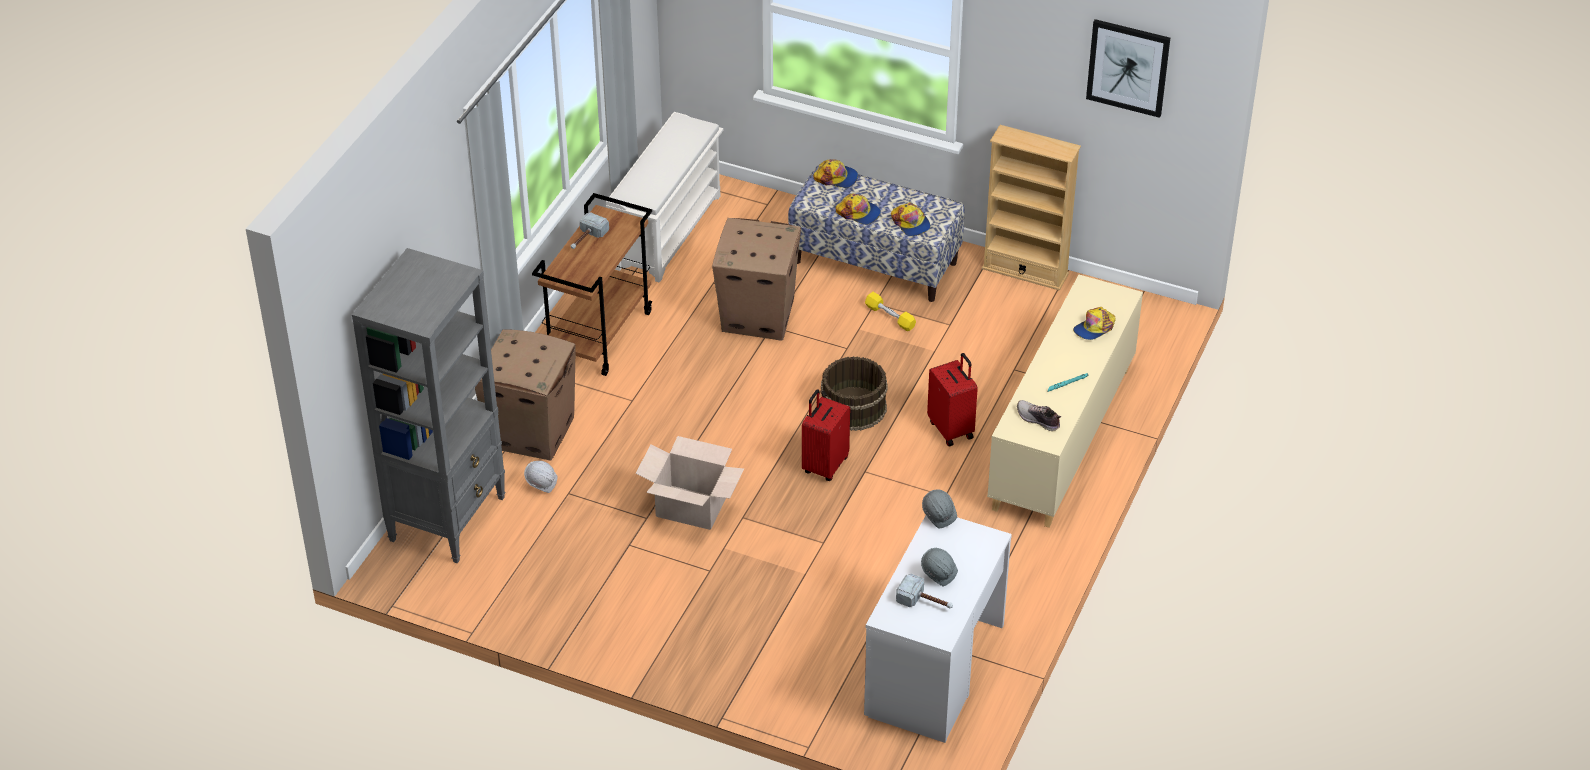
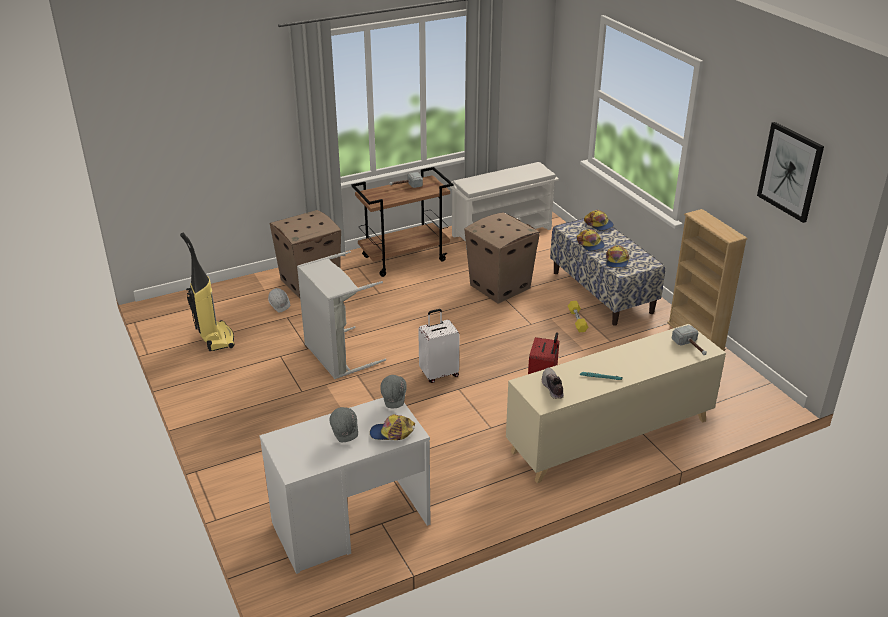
camera: 40 degrees right, 10 degrees down
(448, 518) = (217, 299): grey bookcase -> none
(523, 567) = (215, 338): none -> vacuum cleaner
(690, 508) = (336, 356): cardboard box -> grey laundry basket
(824, 465) = (439, 373): red suitcase -> white suitcase
(853, 408) = (495, 354): brown bucket -> none
(925, 602) = (314, 444): hammer -> hammer (691, 347)
(1094, 328) = (662, 356): cap -> cap (392, 433)

